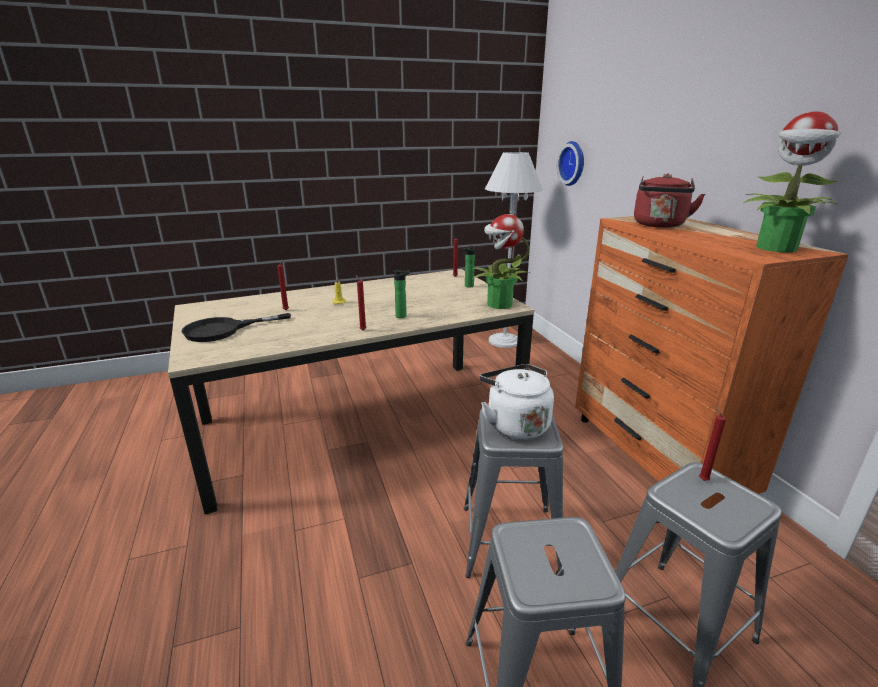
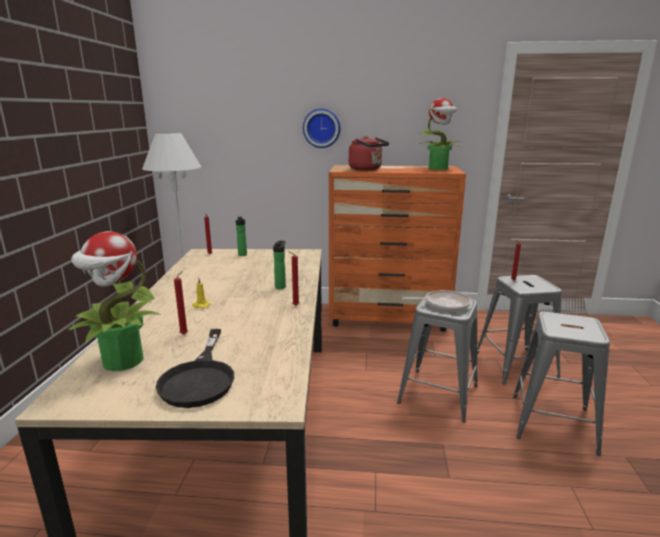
camera: 65 degrees left, 5 degrees down
(498, 304) = (298, 255): potted plant -> potted plant (122, 361)
(515, 424) = (444, 304): white kettle -> frying pan
(573, 163) = (212, 139): wall clock -> wall clock (322, 128)

